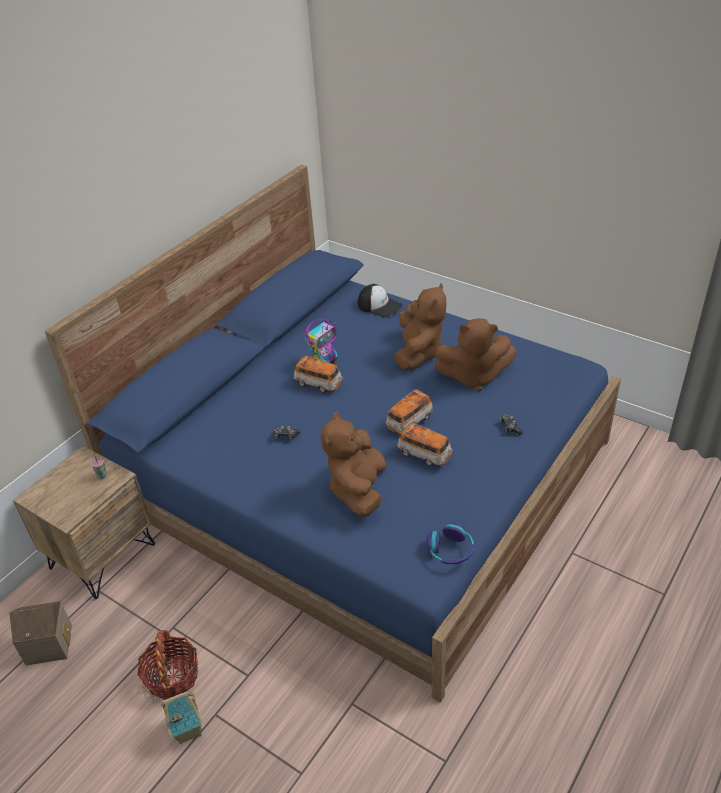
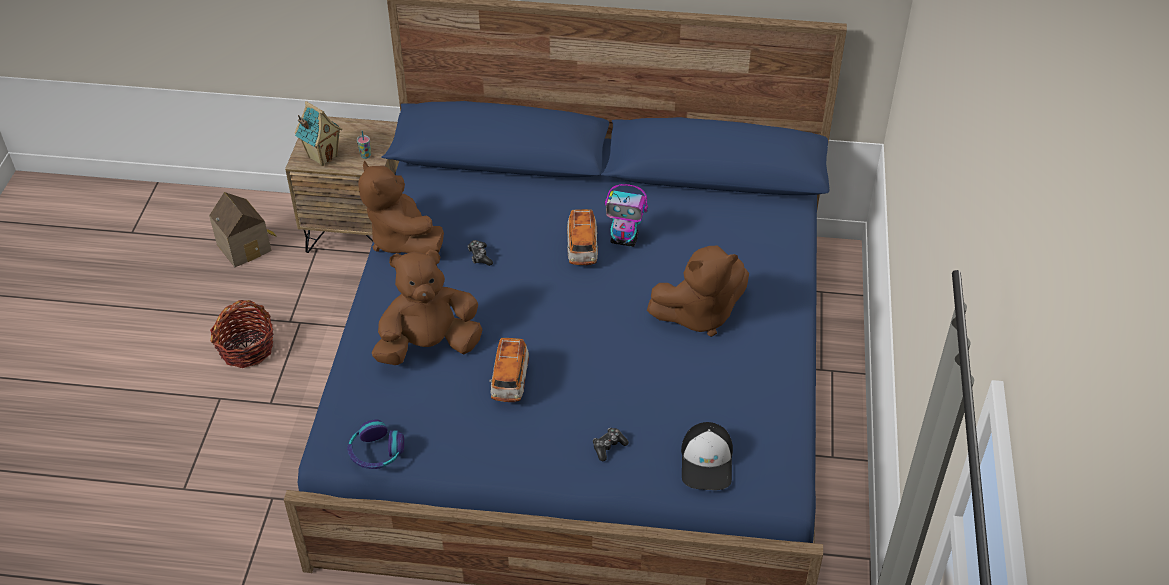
camera: 60 degrees right, 5 degrees up
(187, 730) = (196, 386): toy house -> toy house (322, 156)
(379, 306) = (770, 245): cap -> cap (707, 462)
(409, 422) = (560, 349): toy car -> none
(473, 376) = (686, 382): brown plush toy -> brown plush toy (402, 240)

